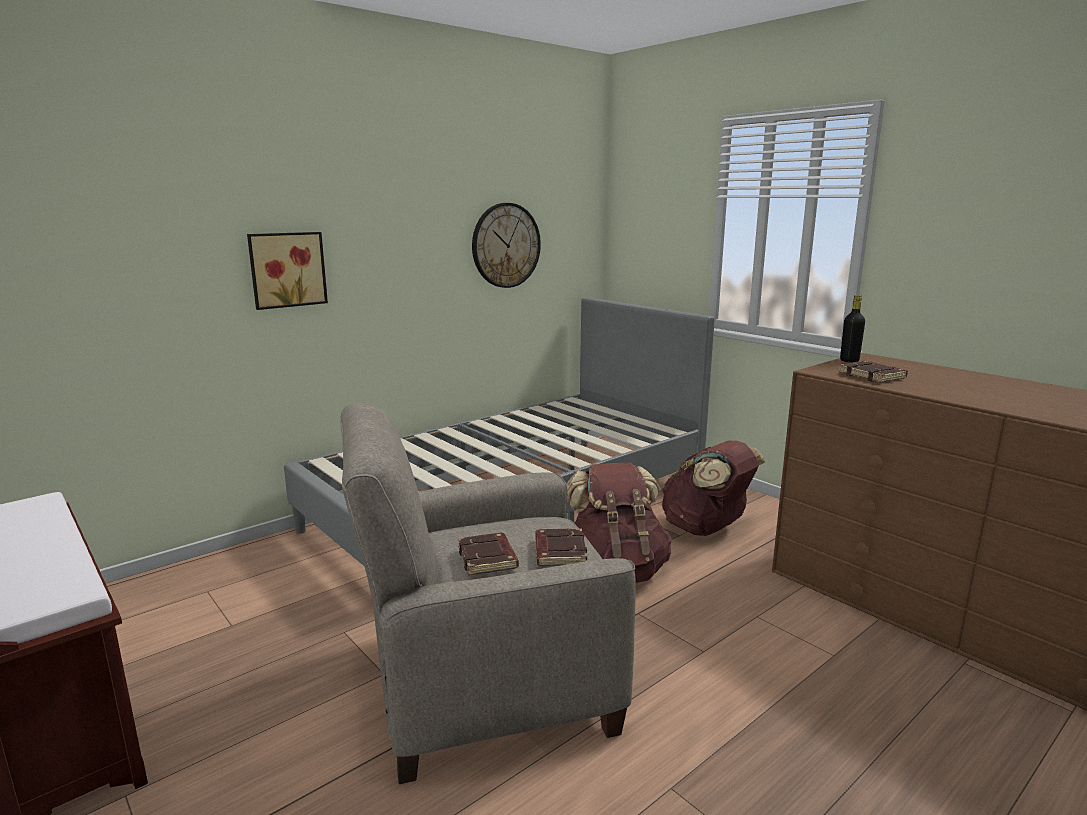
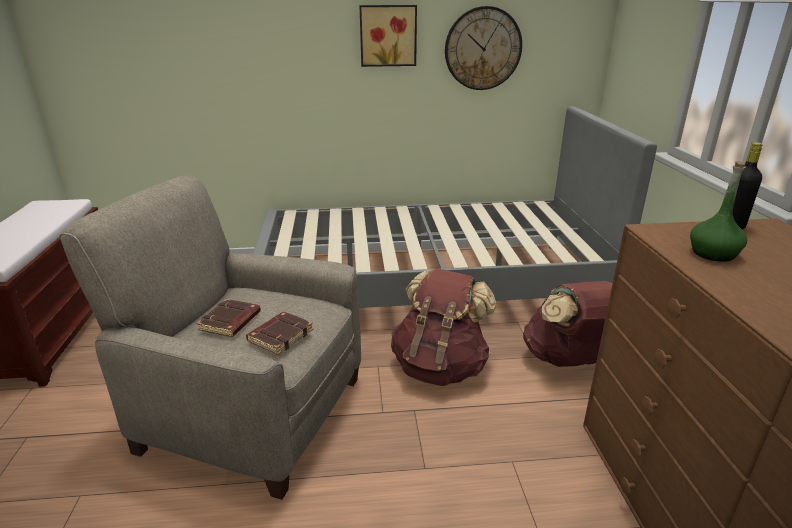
camera: 35 degrees right, 10 degrees up
(287, 269) = (272, 61): picture -> picture (388, 36)
(873, 376) = (713, 254): brown book -> green bottle

